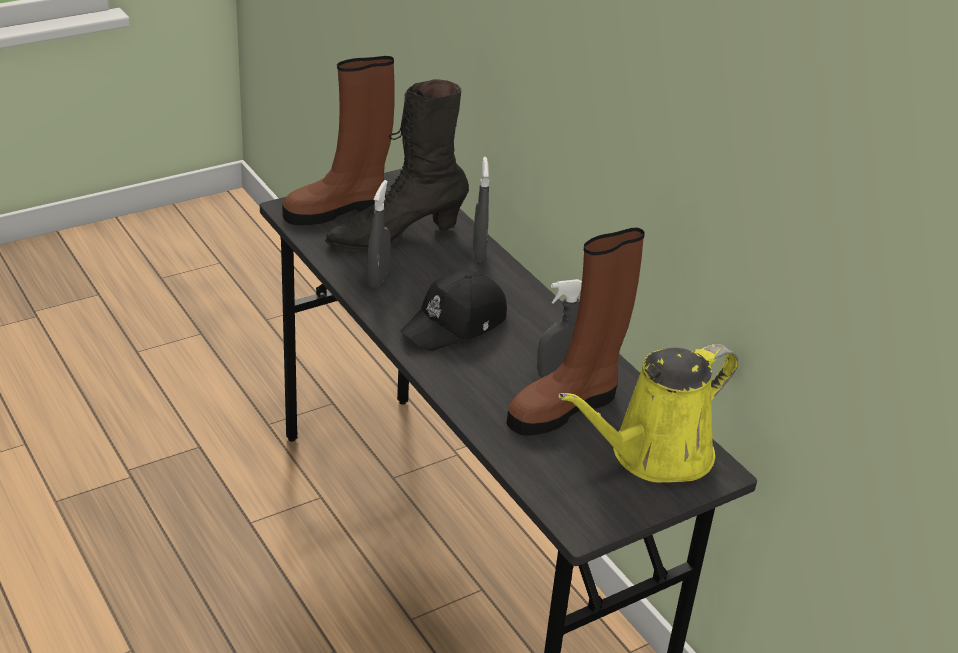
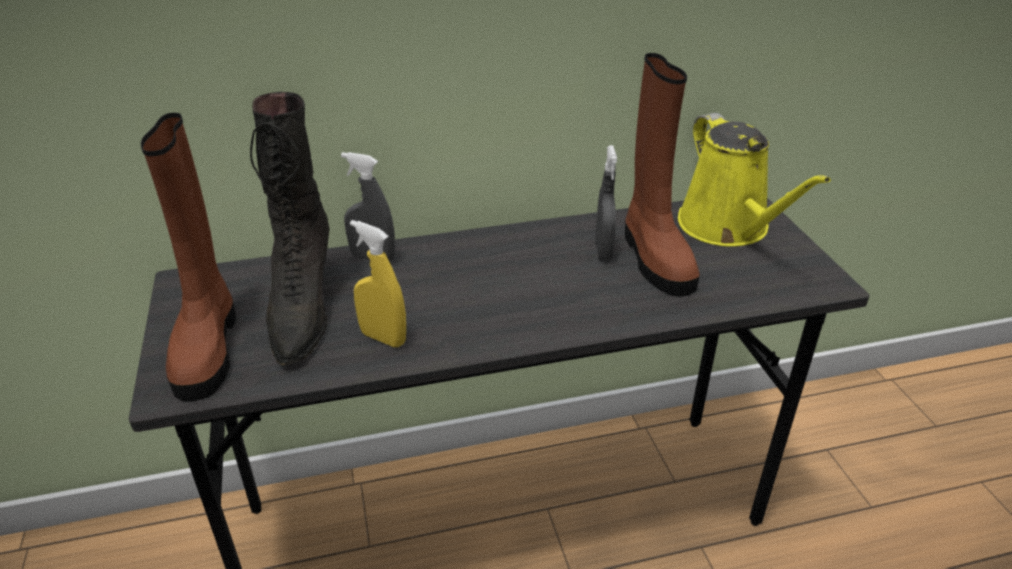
camera: 70 degrees left, 0 degrees up
(378, 278) = (383, 338): grey spray bottle -> yellow spray bottle
(456, 324) = (498, 297): black cap -> none

